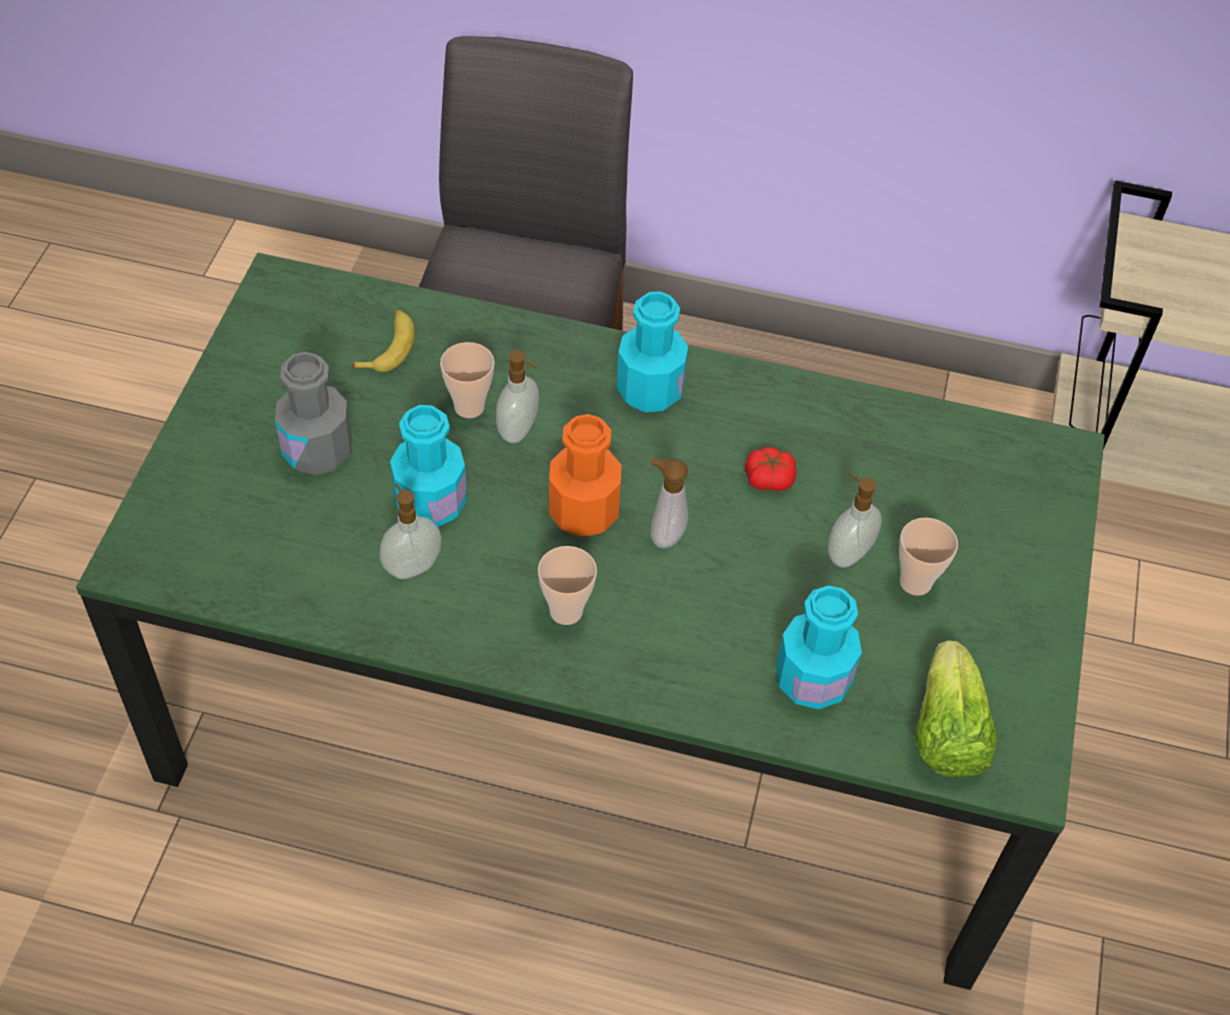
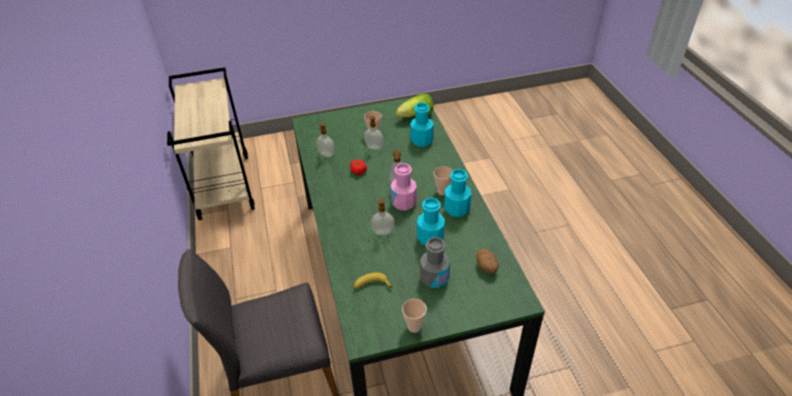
camera: 115 degrees left, 10 degrees down
(265, 556) = (486, 267): none -> potato
(411, 566) = (457, 230): soap dispenser -> soap dispenser (326, 155)
(469, 407) = (382, 248): cup -> cup (414, 327)
(583, 512) = (403, 202): orange bottle -> pink bottle
(650, 390) = (341, 209): turquoise bottle -> turquoise bottle (456, 209)

